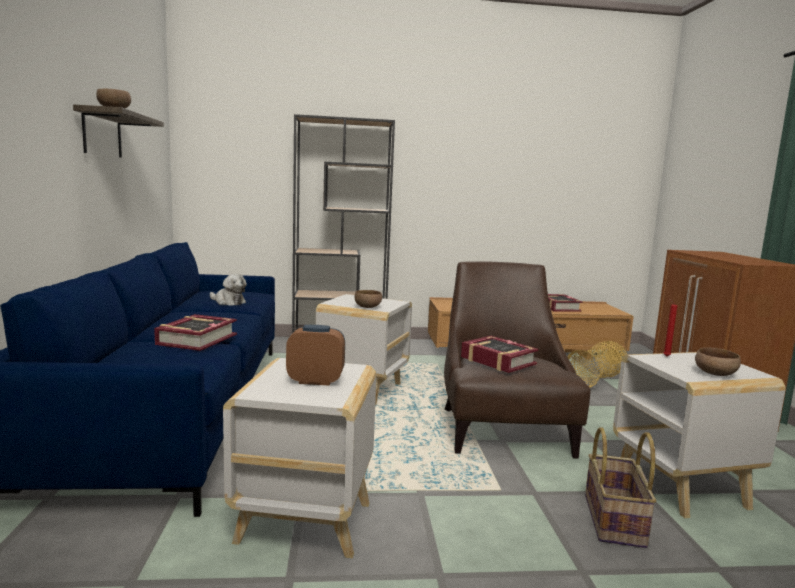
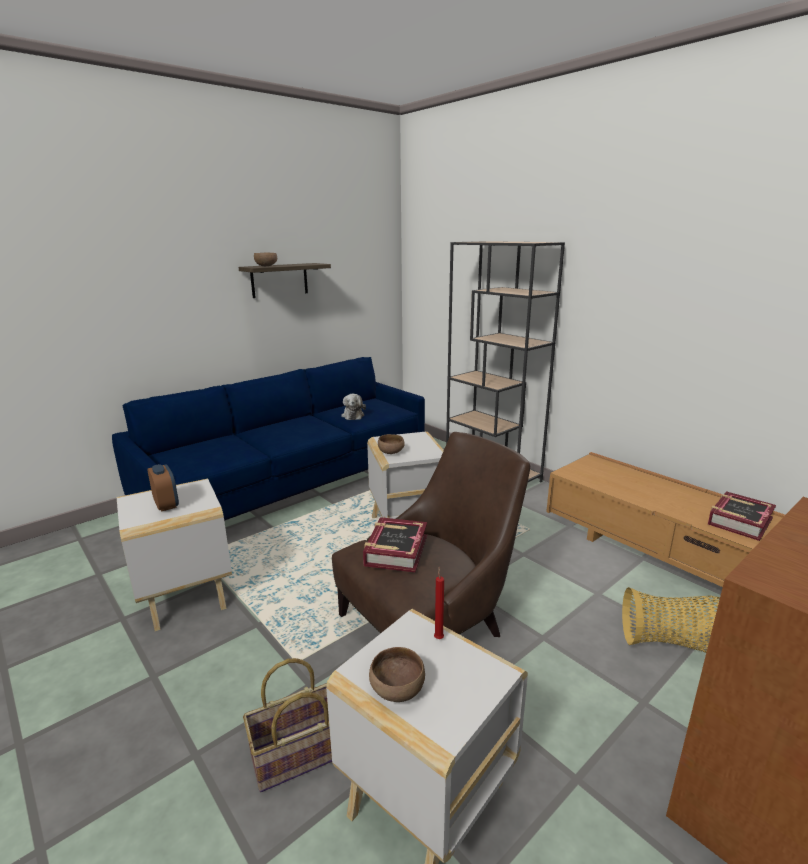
camera: 55 degrees right, 10 degrees up
(196, 339) = (249, 445): book -> none

